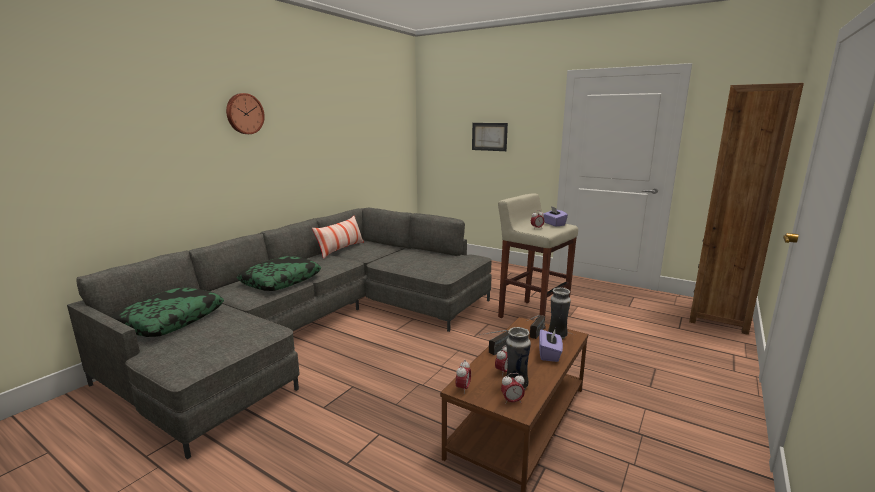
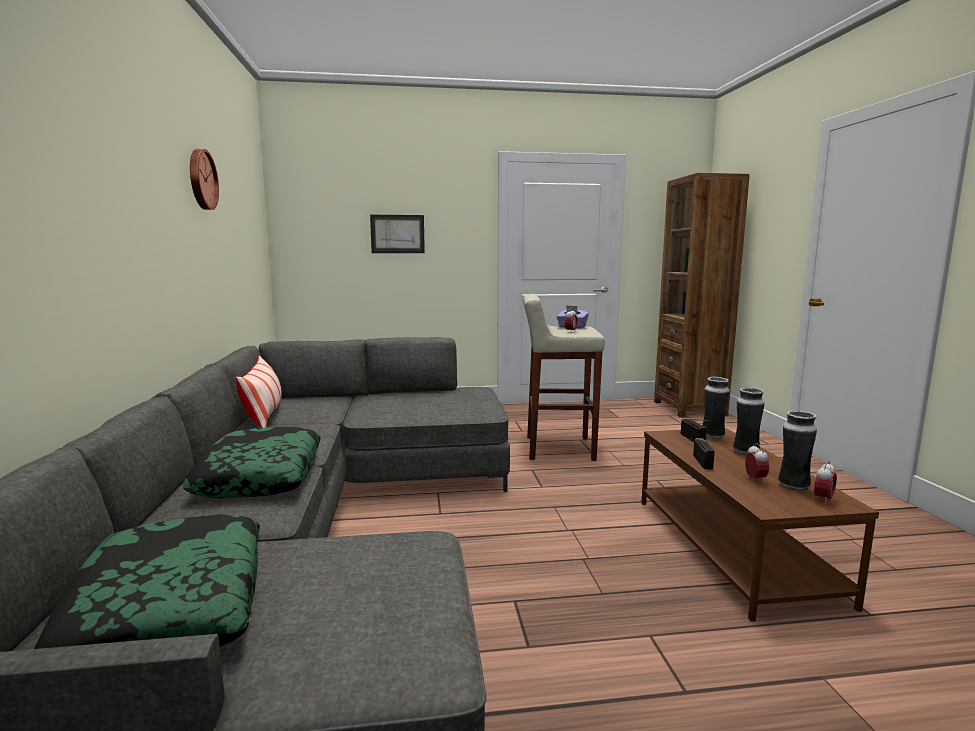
camera: 40 degrees left, 5 degrees down
(244, 114) = (103, 143): wall clock -> wall clock (201, 179)
(463, 389) = (769, 507): alarm clock -> none
(549, 354) = (745, 452): purple tissue box -> vase

